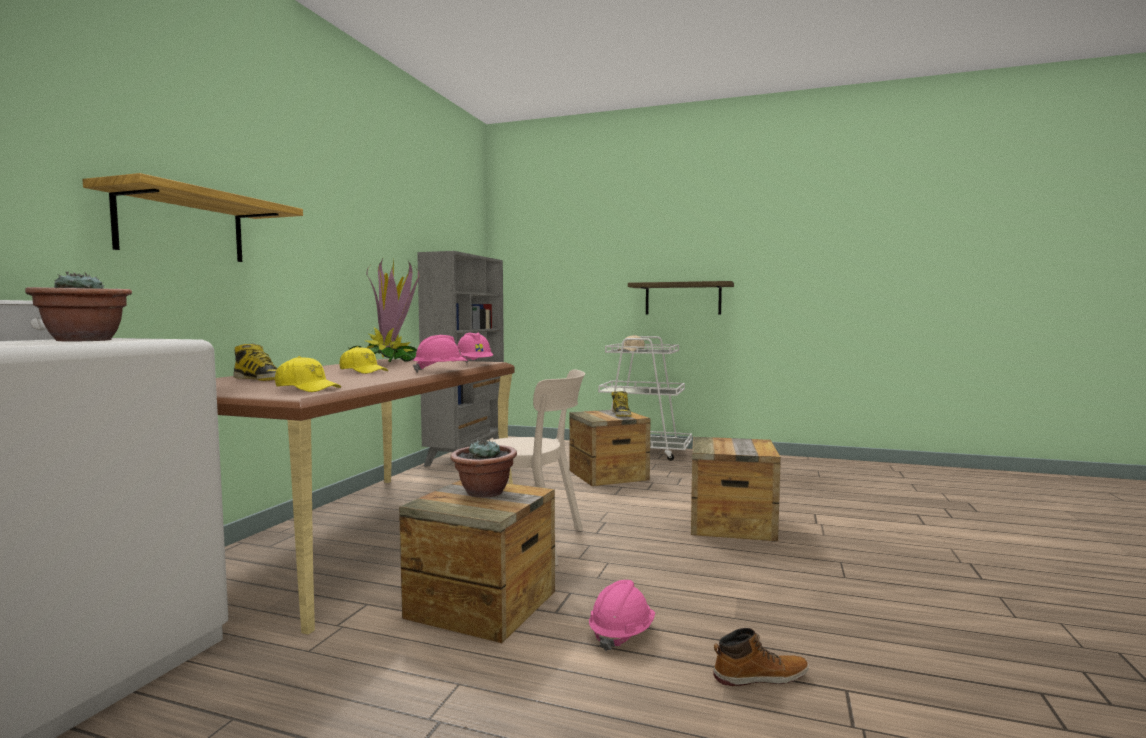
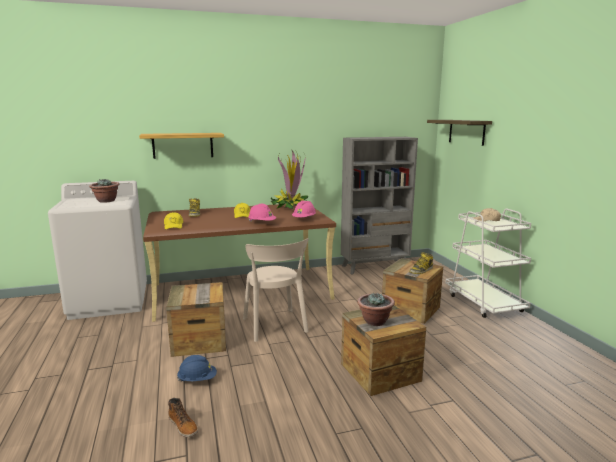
camera: 55 degrees right, 10 degrees up
(484, 492) = (203, 292): potted plant -> potted plant (374, 321)
(621, 634) = (197, 379): pink hard hat -> blue hard hat
(683, 298) = (543, 182): shelf -> shelf (466, 132)

